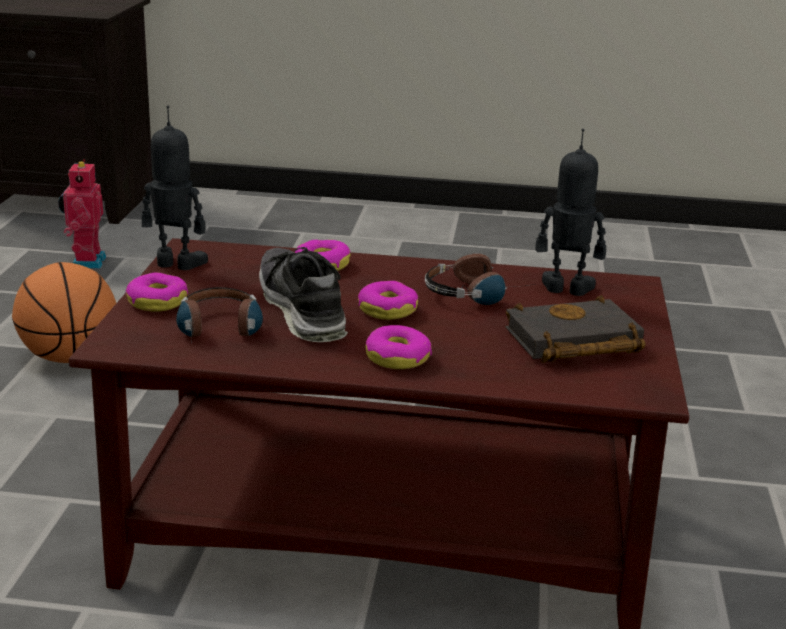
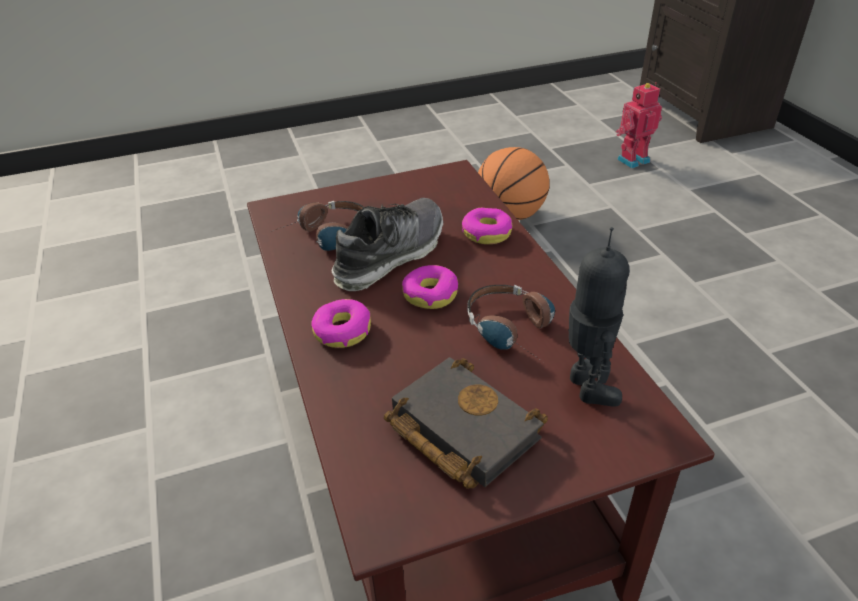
camera: 65 degrees right, 15 degrees up
(157, 302) = (352, 196): donut -> none
(176, 265) = (420, 179): toy robot -> none

